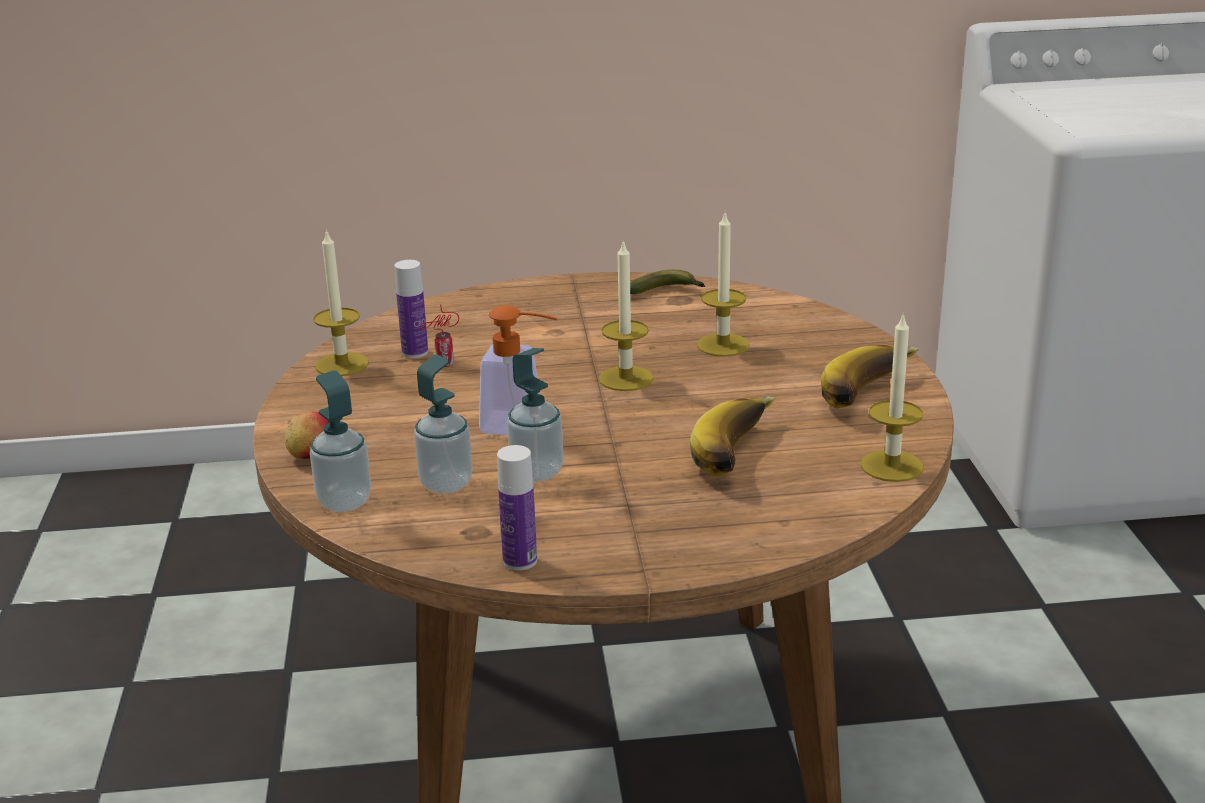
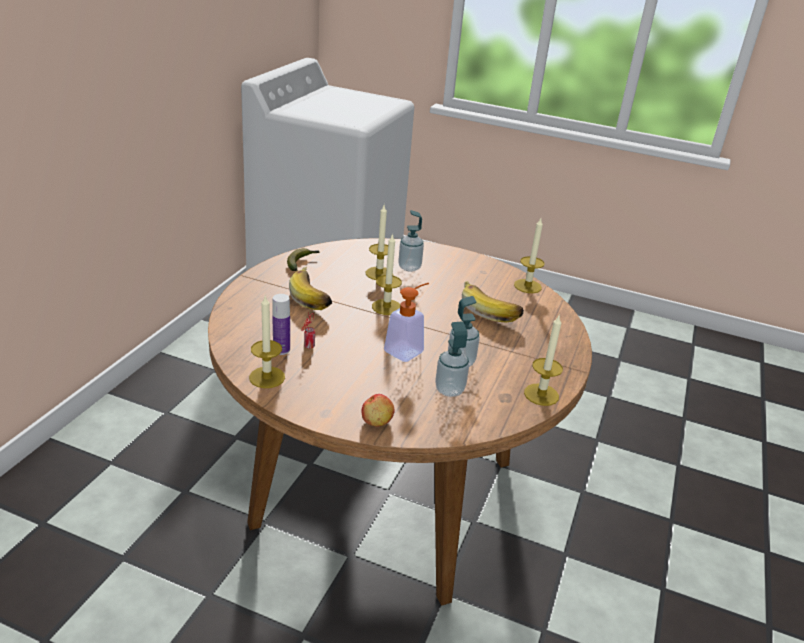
camera: 65 degrees left, 5 degrees up
(344, 502) = (441, 426): soap dispenser -> soap dispenser (409, 267)
(520, 561) = (541, 394): bottle -> candle
(872, 396) = (465, 265): banana -> banana (314, 298)

